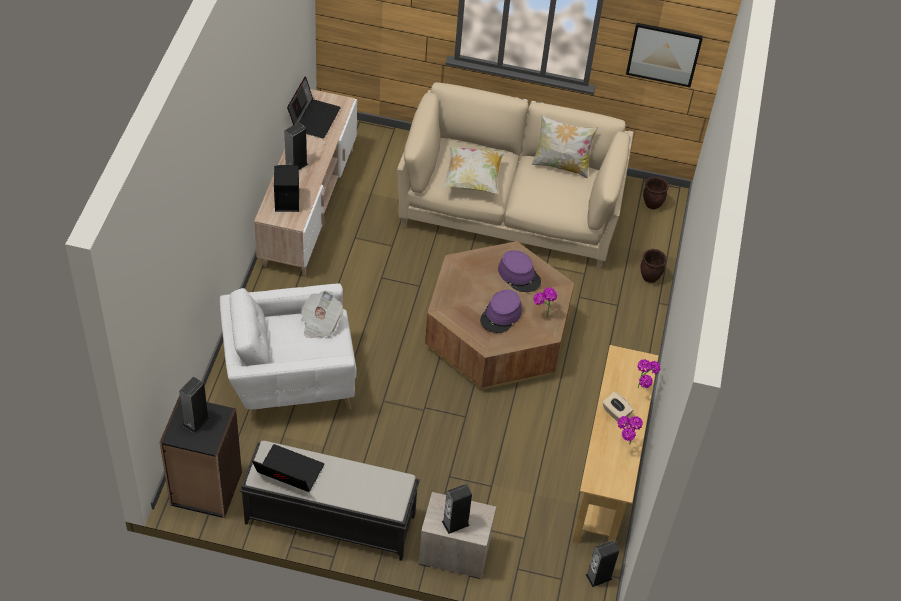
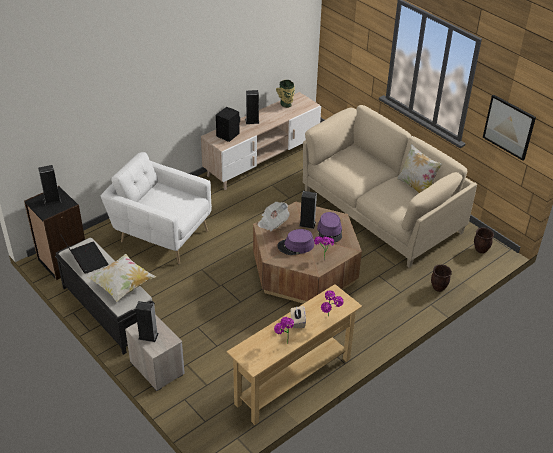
camera: 40 degrees right, 10 degrees down
(314, 118) = (286, 105): laptop -> vase
(320, 323) = (184, 198): newspaper -> newspaper (273, 222)
(472, 179) = (350, 171): pillow -> pillow (122, 285)
(599, 577) = (230, 434): speaker -> speaker (307, 224)

